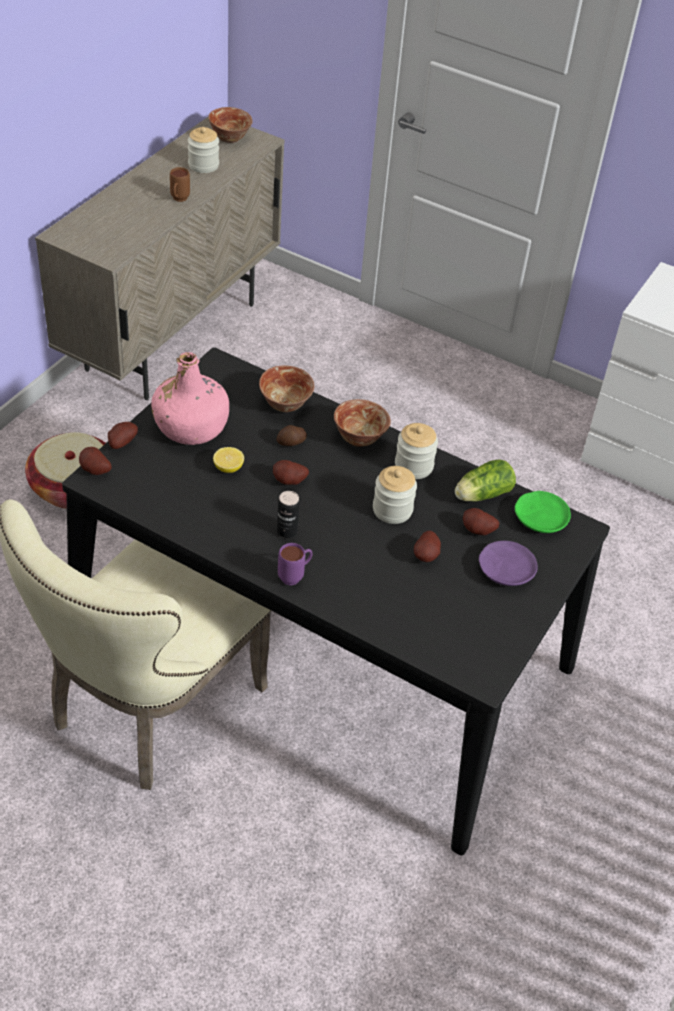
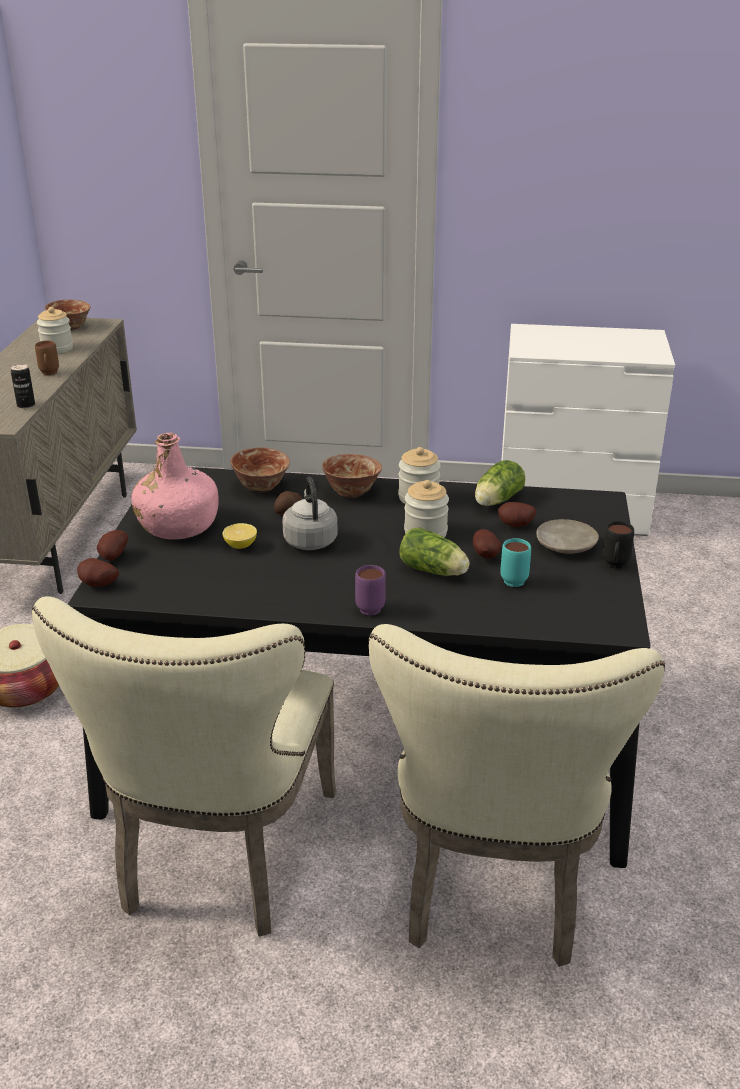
camera: 20 degrees left, 15 degrees down
(287, 531) = (337, 576): can -> can (26, 405)
(289, 482) = (310, 540): potato -> grey kettle
(343, 825) = (494, 886): none -> beige chair
(371, 556) = (434, 571): none -> lettuce
(435, 592) = (517, 579): none -> turquoise mug
(505, 570) = (565, 545): purple plate -> beige plate
(531, 610) = (614, 566): none -> black mug
(540, 518) = (562, 502): green plate -> none

